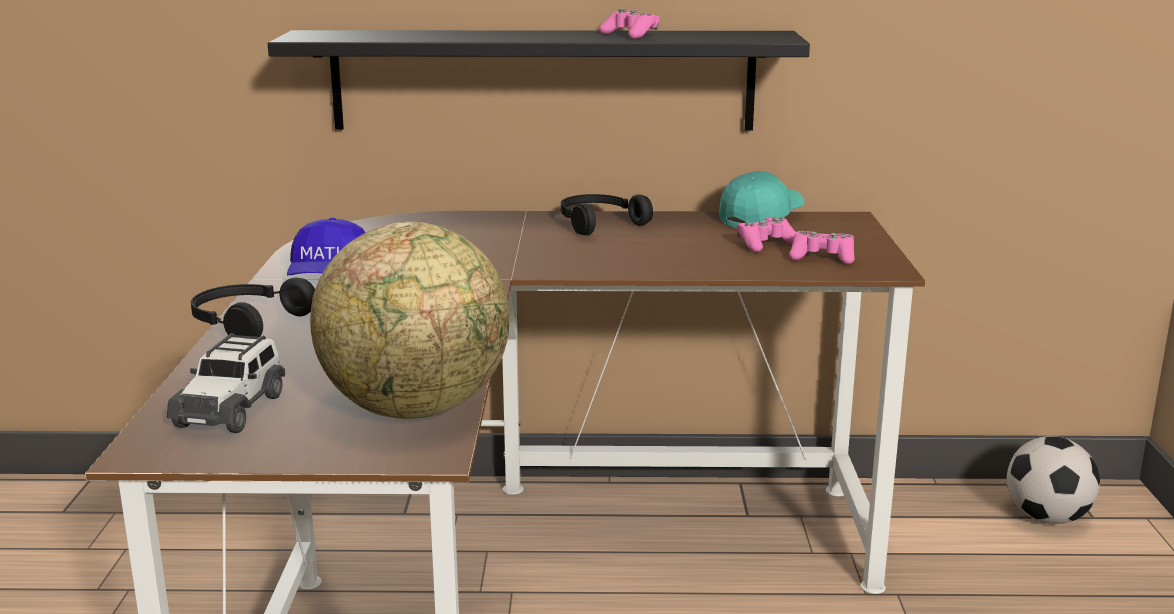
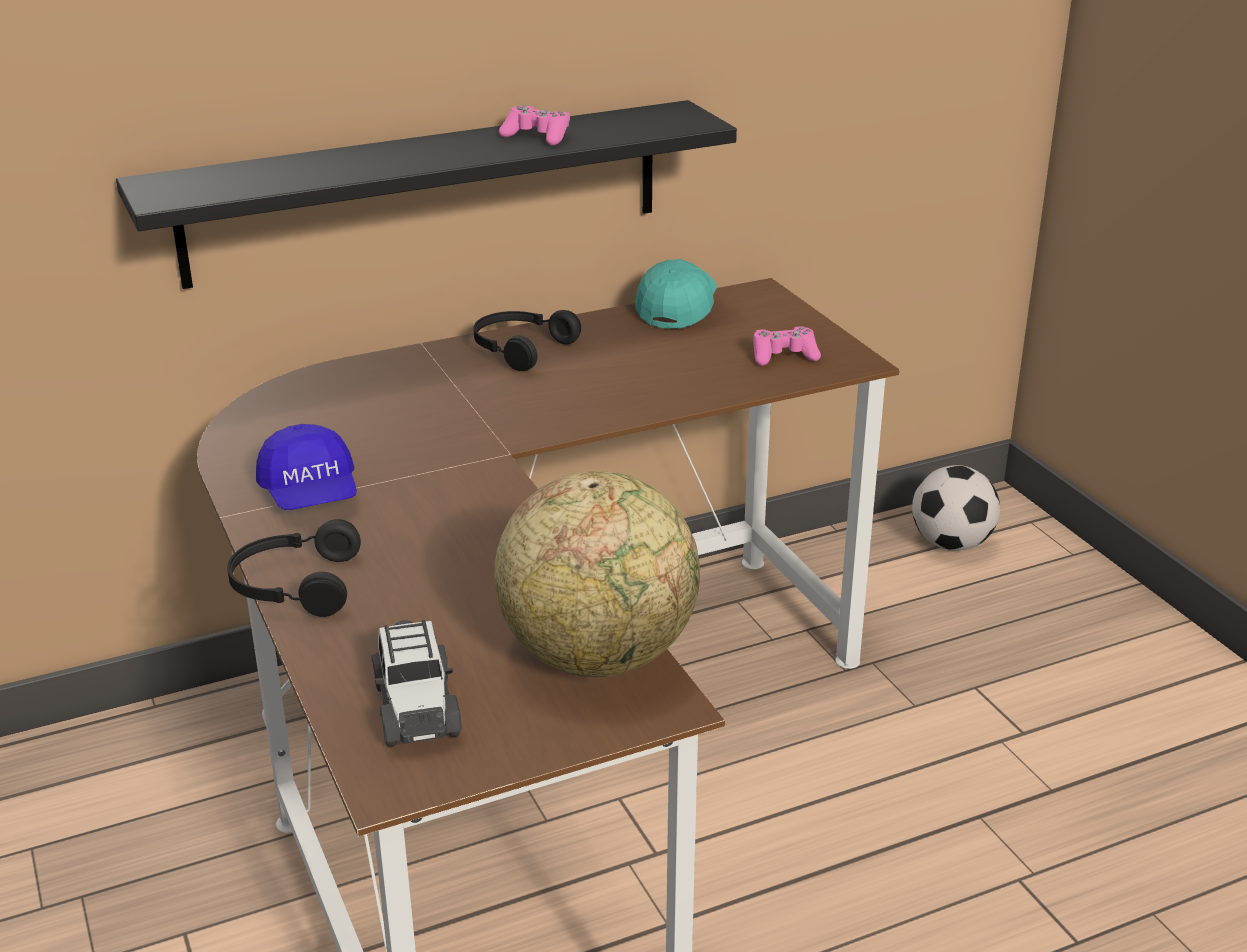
camera: 25 degrees left, 10 degrees up
(765, 244) = (715, 347): pink game controller -> none

